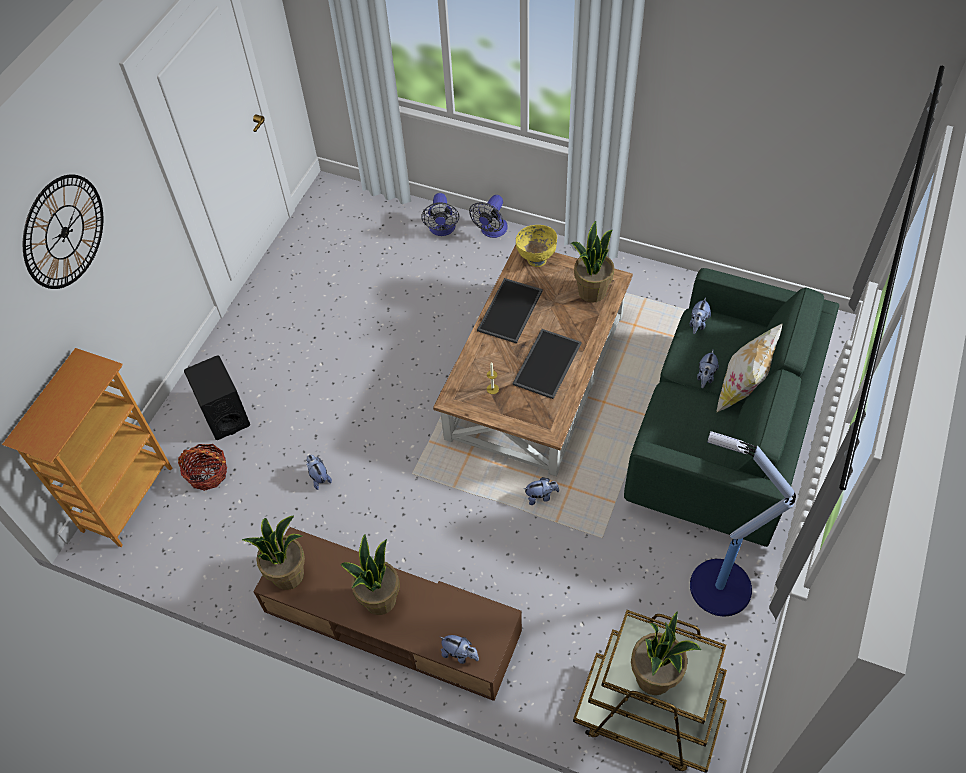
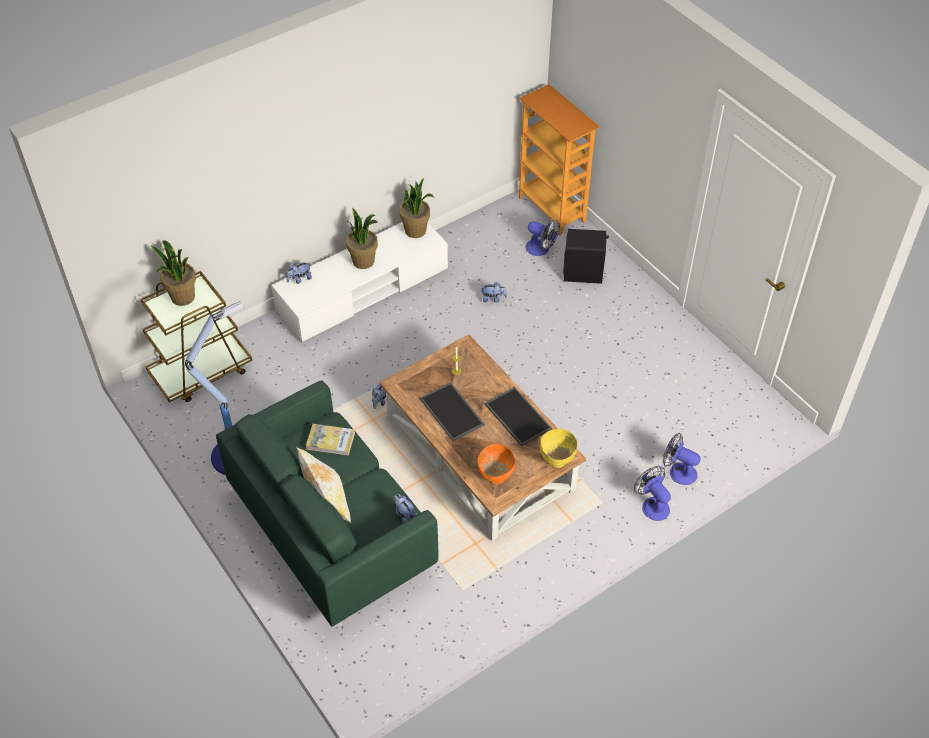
camera: 120 degrees right, 5 degrees down
(64, 232) = (634, 83): wall clock -> none
(207, 473) = (541, 249): basket -> fan
(392, 622) = (363, 290): brown tv stand -> white tv stand
(591, 291) = (495, 476): potted plant -> orange bowl
(675, 431) = (330, 441): none -> book
(705, 377) = (356, 487): plush toy -> none

